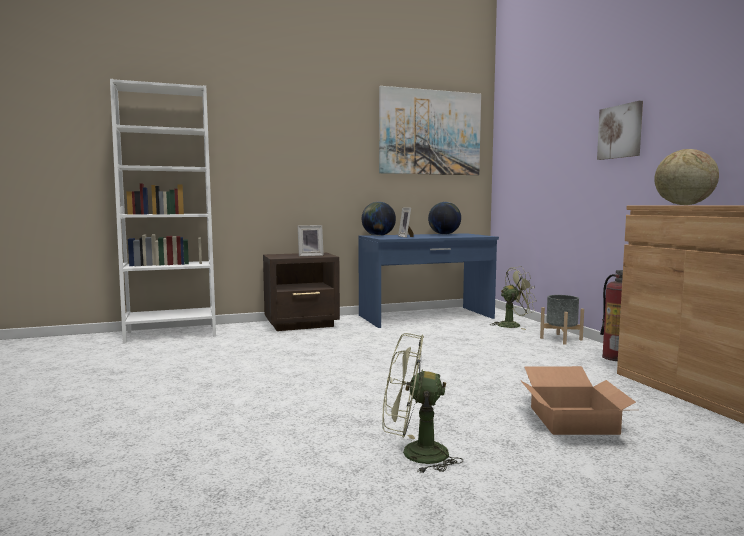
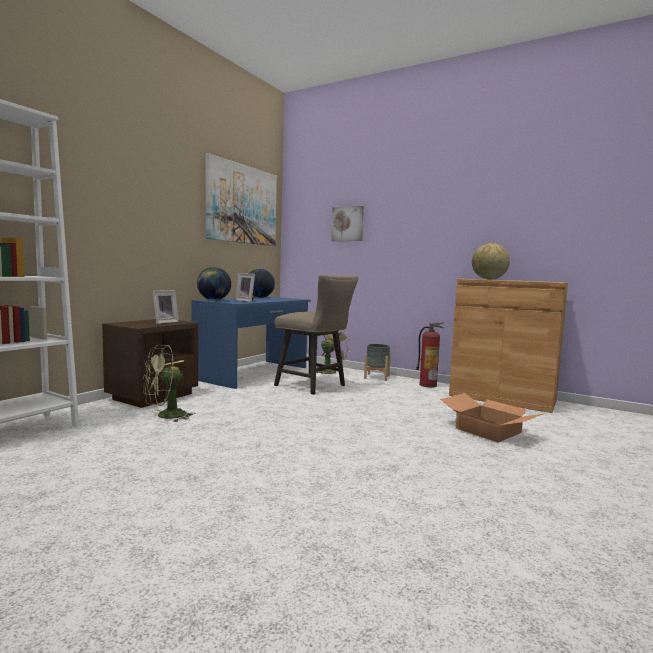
camera: 40 degrees left, 0 degrees up
(414, 454) = (466, 480): green fan -> green fan (165, 416)
(461, 337) = (314, 386): none -> beige stool
(620, 131) = (417, 224): picture -> picture (348, 224)

